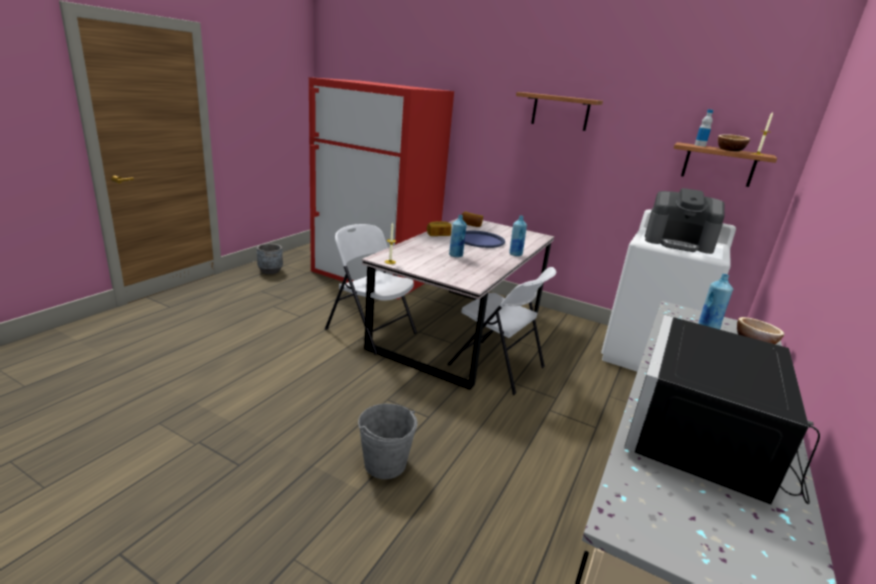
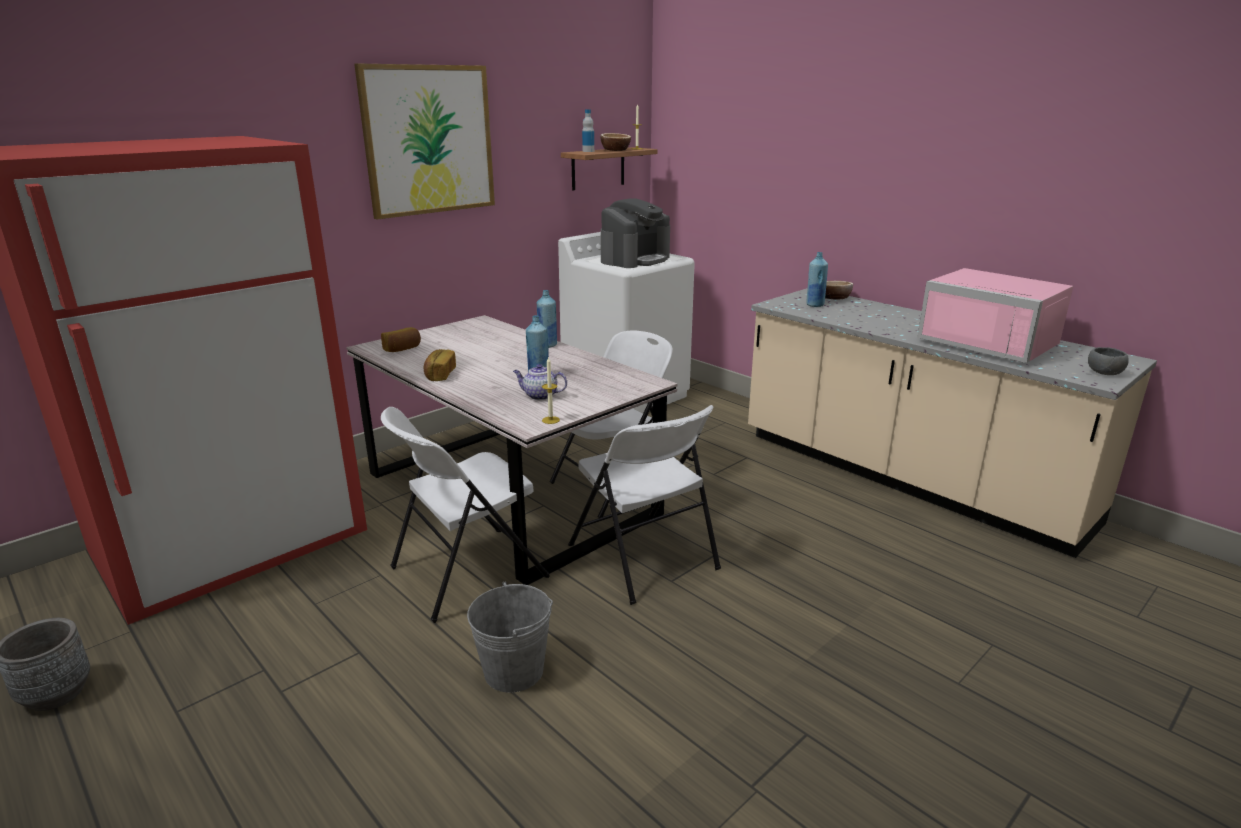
camera: 70 degrees left, 0 degrees up
(385, 464) = (803, 599): grey bucket -> grey bucket (514, 671)
(410, 385) = (642, 557): none -> white chair
(425, 257) = (539, 396): none -> teapot
(479, 240) = (478, 354): blue tray -> none
(560, 112) = (429, 140): shelf -> picture
(671, 536) = (1103, 373): none -> grey bowl
(710, 440) = (991, 342): black microwave -> pink microwave

